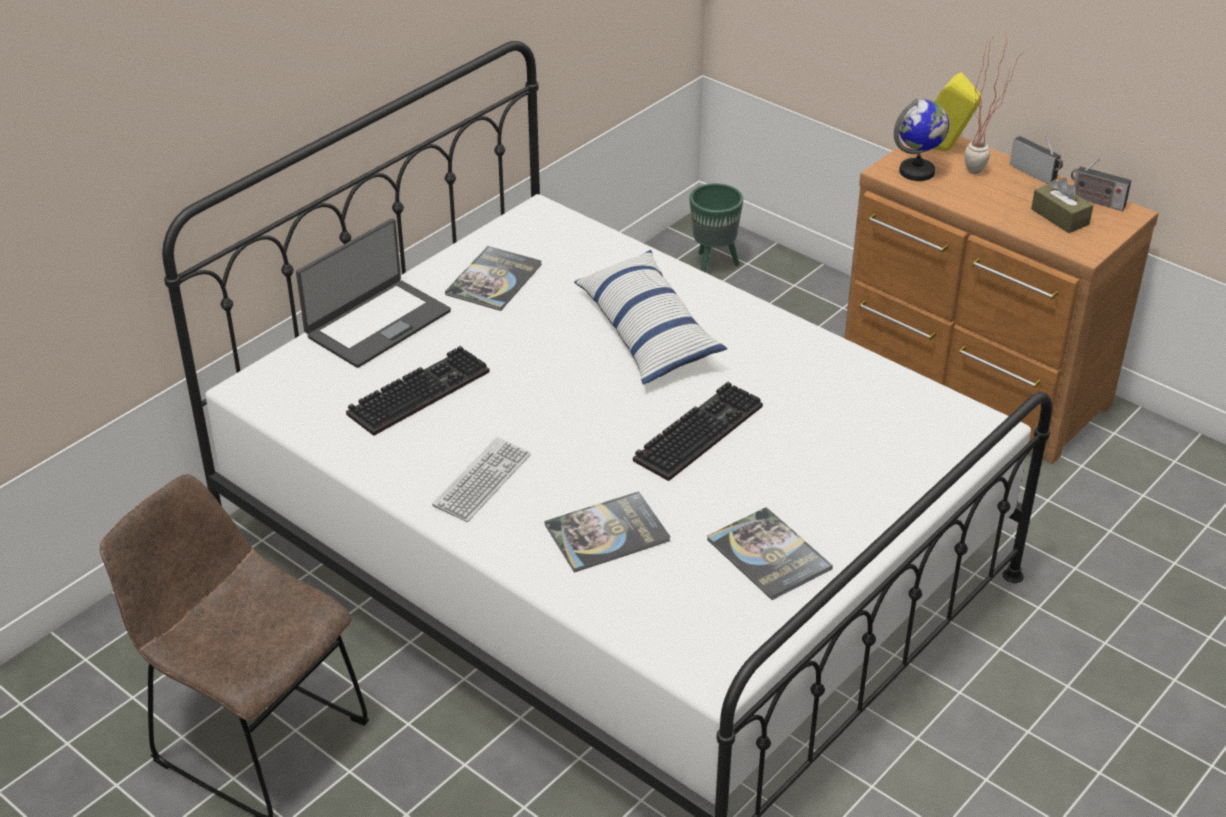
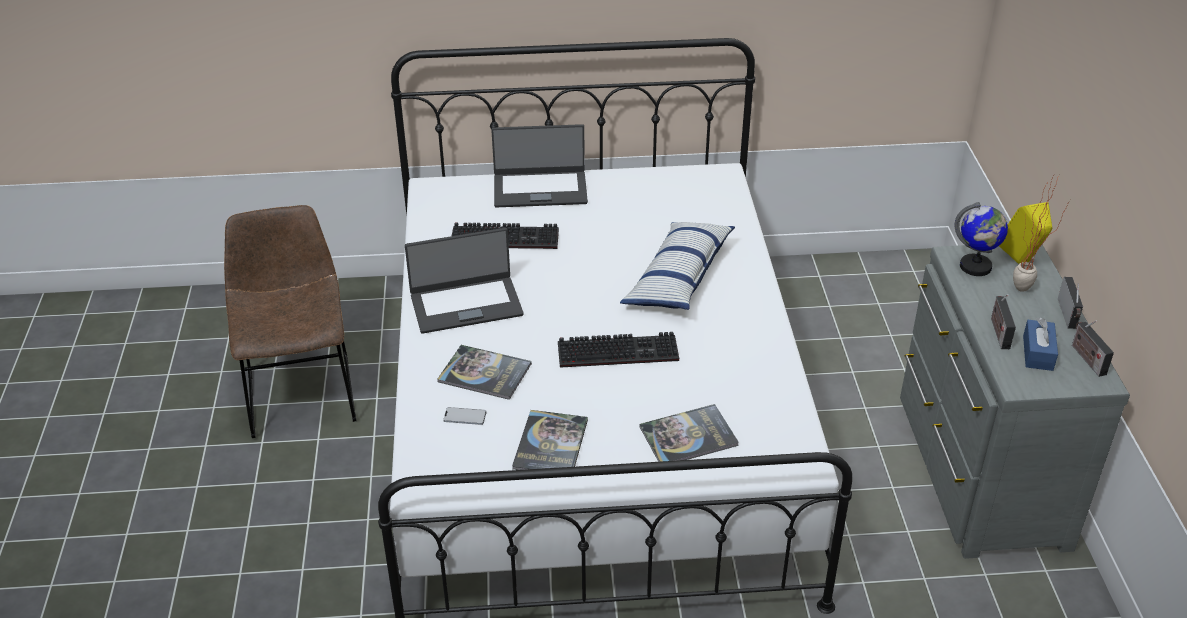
camera: 45 degrees right, 0 degrees up
(482, 481) = (466, 304): keyboard -> laptop
(494, 280) = (637, 199): book -> book (688, 436)
(653, 585) = (465, 417): none -> phone
(713, 265) = (901, 289): green planter -> none
(972, 387) = (977, 472): brown dresser -> grey dresser
(1011, 216) = (999, 332): none -> radio
(1060, 217) = (1037, 353): brown tissue box -> blue tissue box

